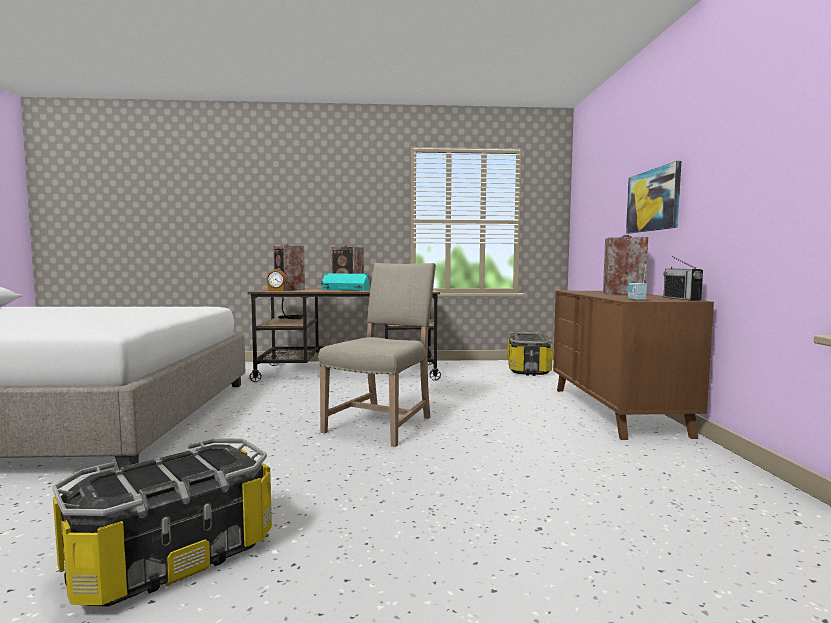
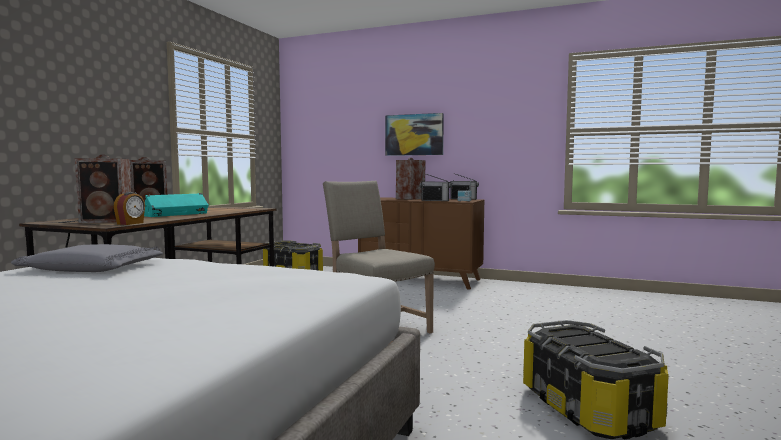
camera: 65 degrees left, 0 degrees up
(162, 309) = (91, 267): none -> grey pillow
(609, 296) = (435, 200): none -> radio

